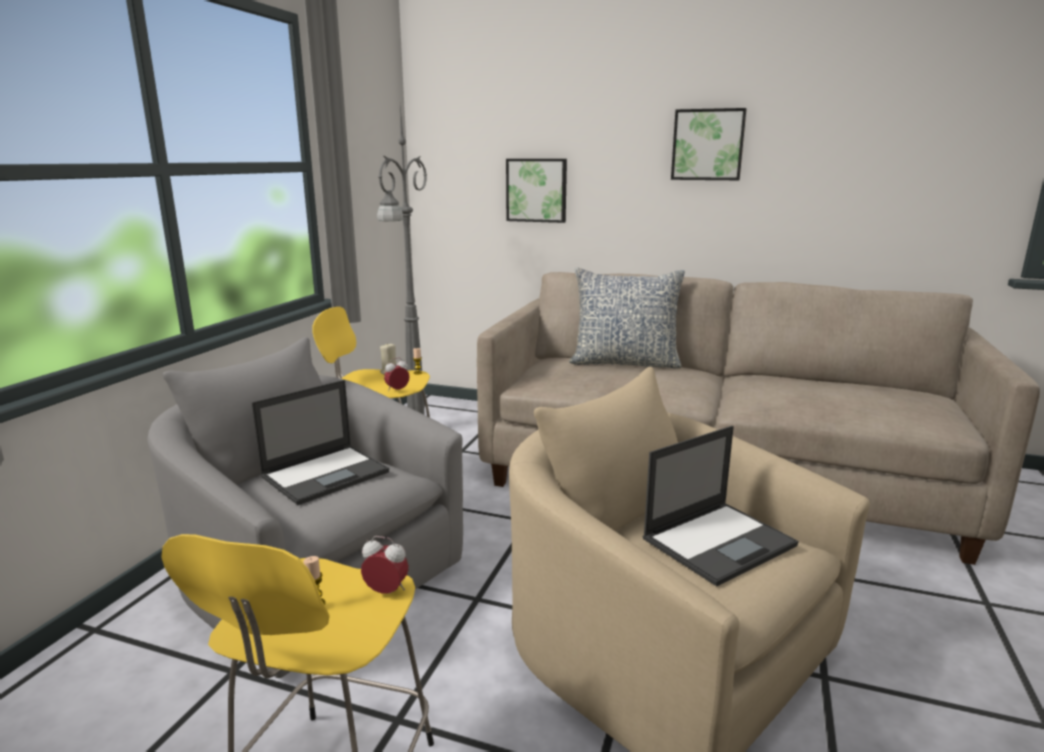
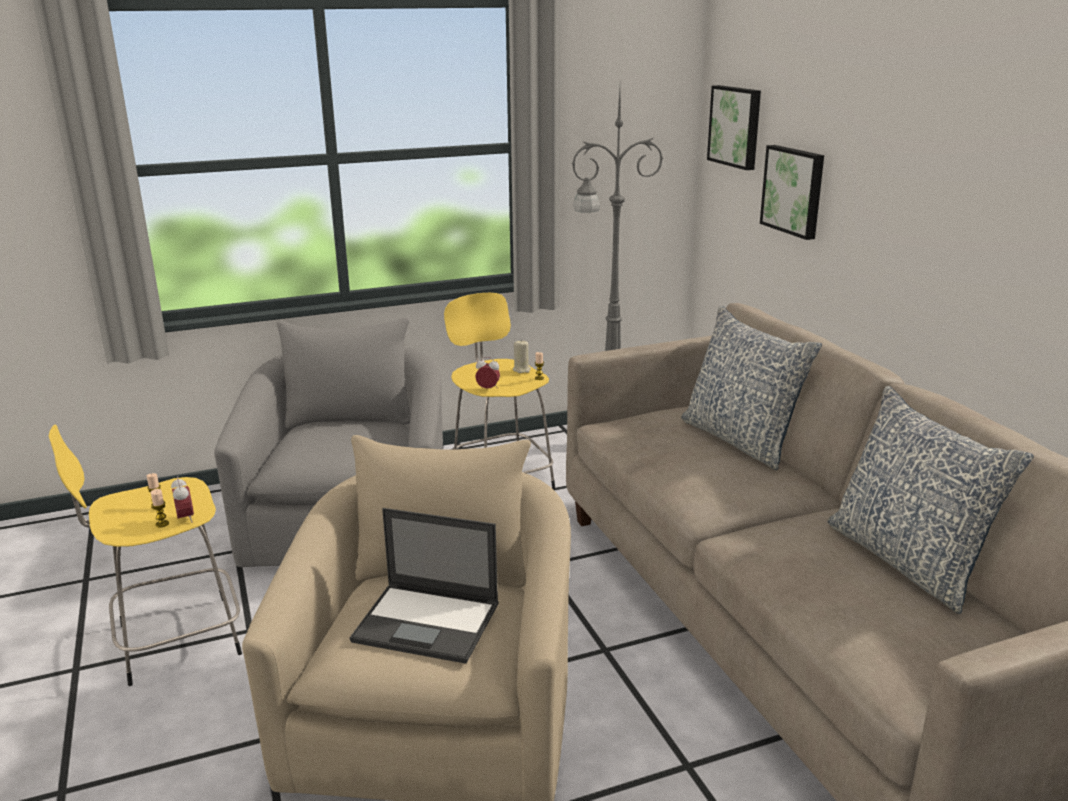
camera: 50 degrees right, 5 degrees up
(326, 474) = (343, 438): laptop -> none
(372, 611) = (162, 524): none -> candle
(708, 145) = (969, 164): picture -> picture (736, 126)
(820, 381) = (907, 561): none -> pillow

